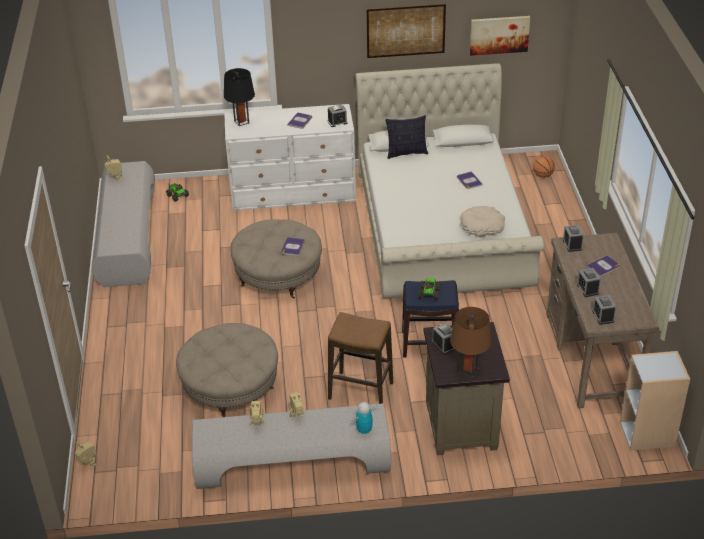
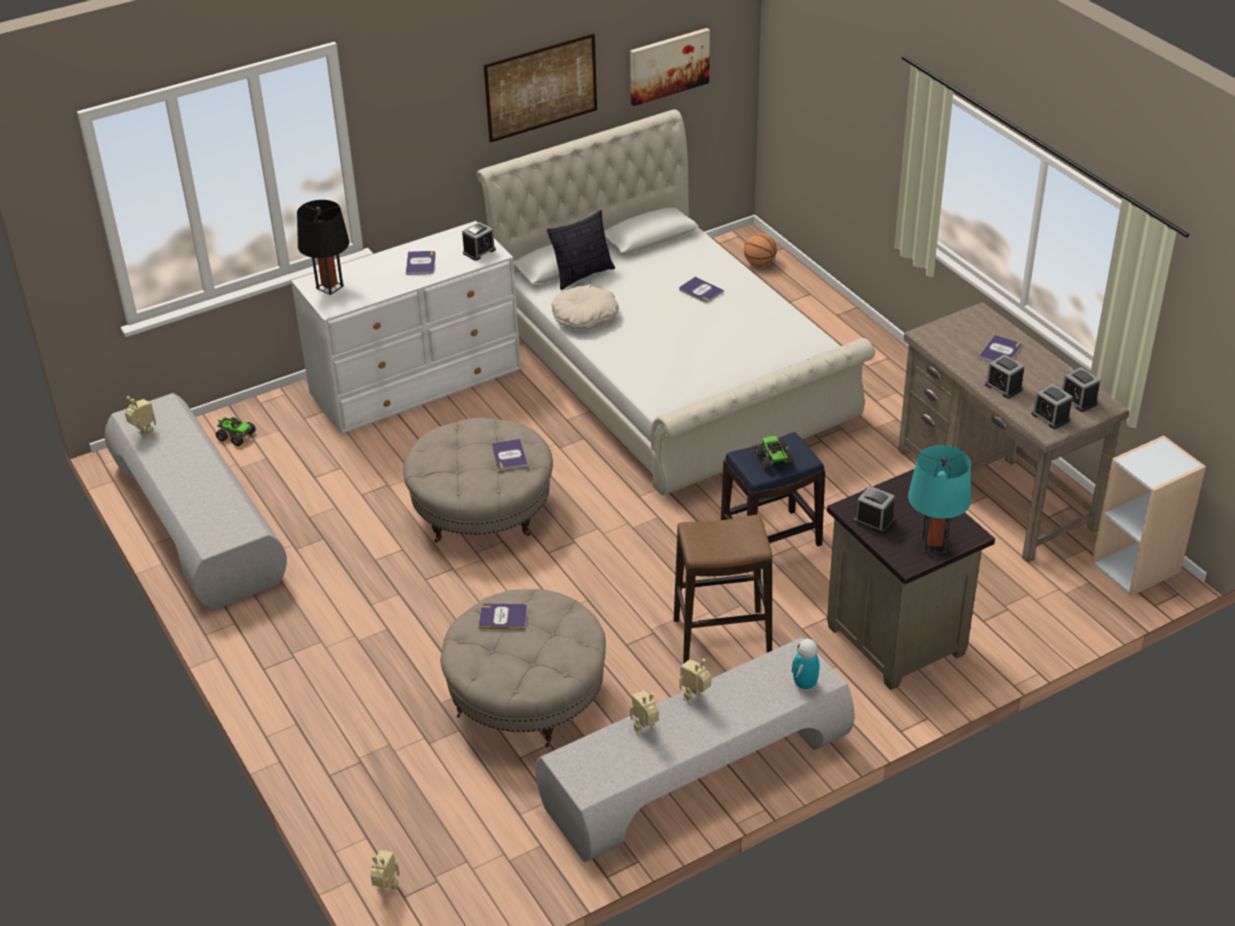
camera: 25 degrees left, 0 degrees up
(224, 336) = (503, 617): none -> book
(469, 370) = (933, 544): brown table lamp -> turquoise table lamp
(482, 226) = (765, 349): beige pillow -> beige pillow (584, 316)
(572, 244) = (938, 334): alarm clock -> alarm clock (1078, 400)

